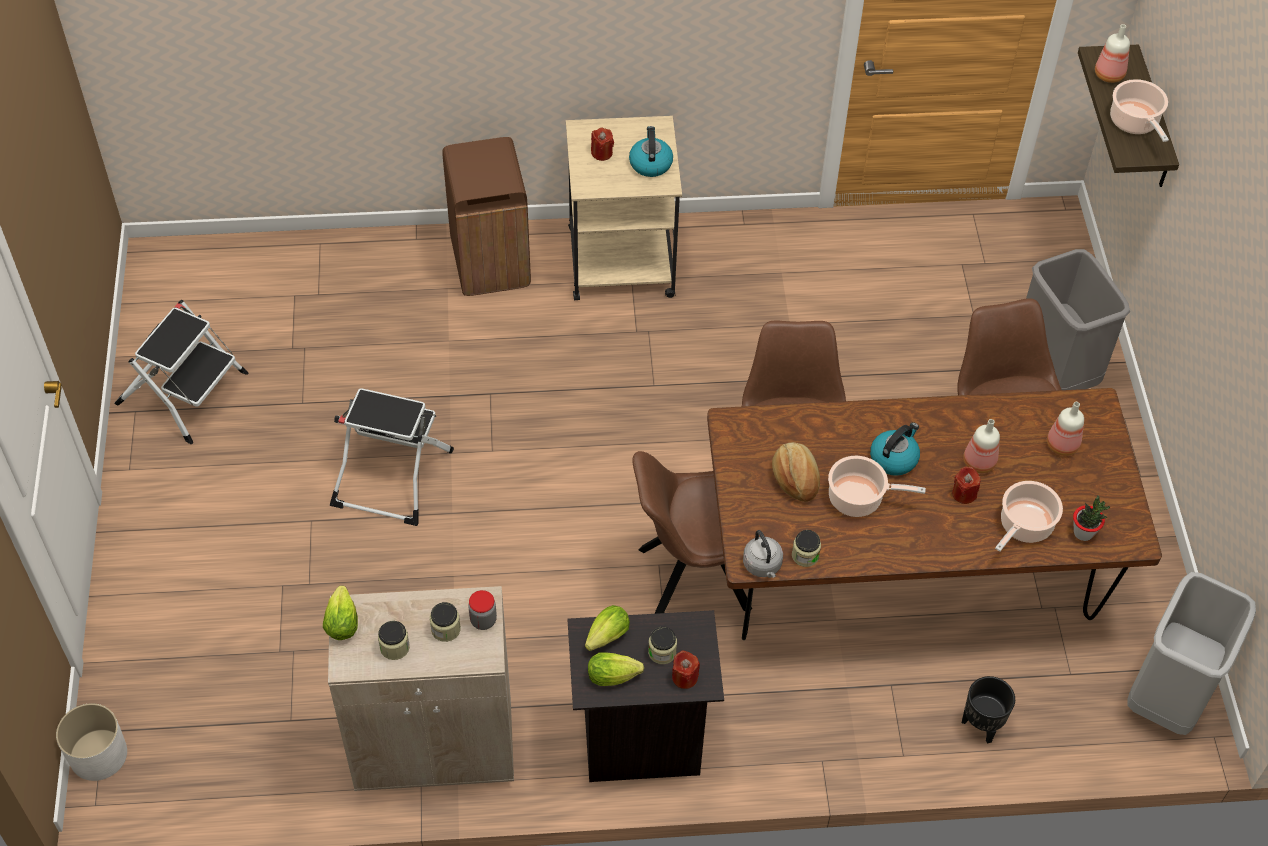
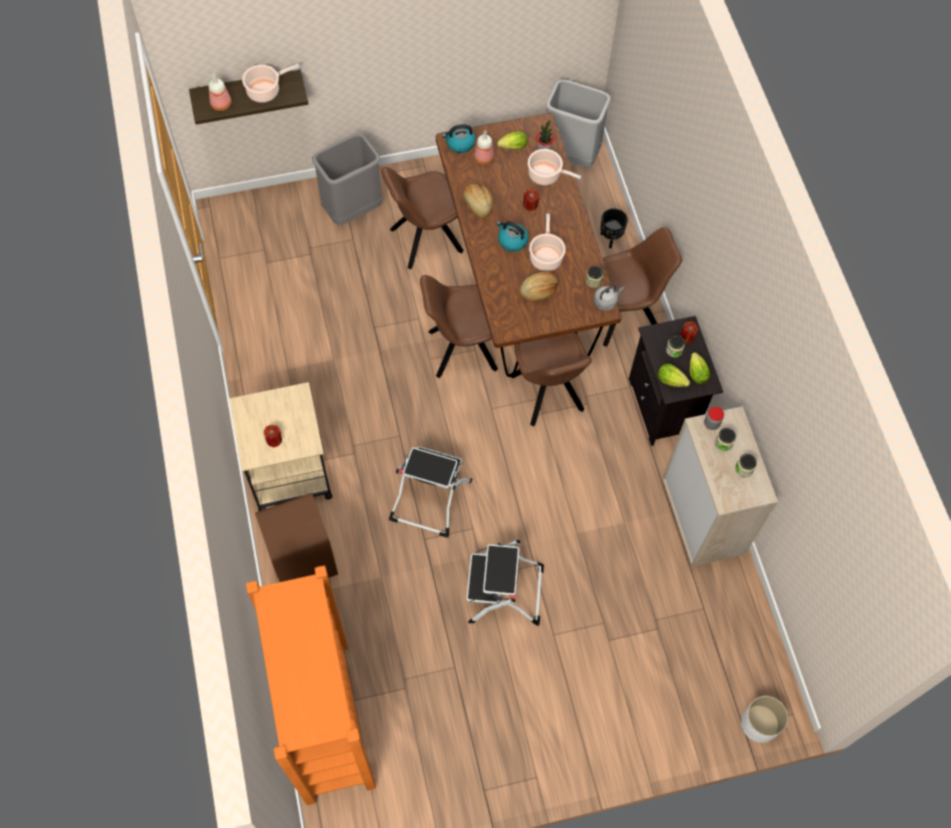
camera: 100 degrees left, 10 degrees up
(182, 391) = (459, 759): step ladder -> step ladder (429, 496)
(278, 267) = (326, 720): none -> orange bookcase
(342, 620) = (734, 503): lettuce -> lettuce (511, 147)
(650, 163) = (280, 406): kettle -> kettle (460, 144)
(822, 714) = (623, 315): none -> brown chair
(968, 423) = (477, 204): none -> bread
(978, 462) = (505, 199): bottle -> none

